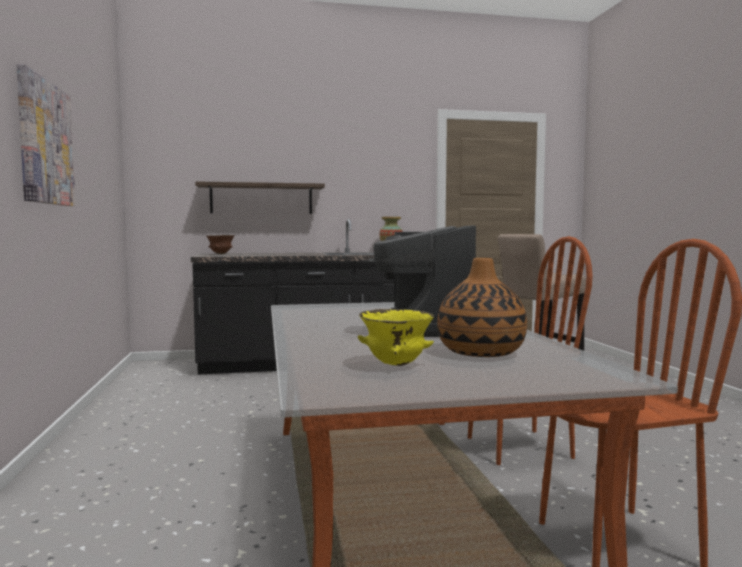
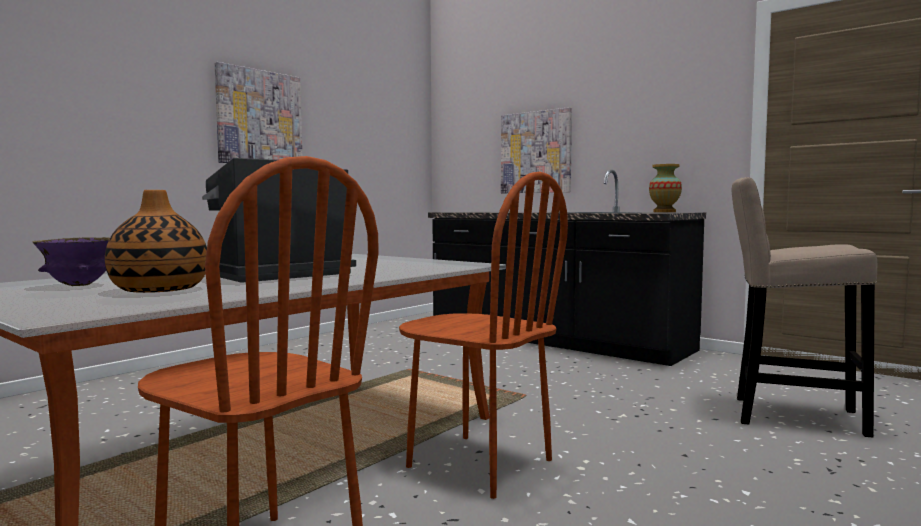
camera: 50 degrees right, 0 degrees up
(220, 254) = (482, 211): brown bowl -> none
(261, 199) = (536, 152): shelf -> picture
(395, 365) = (78, 286): yellow bowl -> purple bowl

